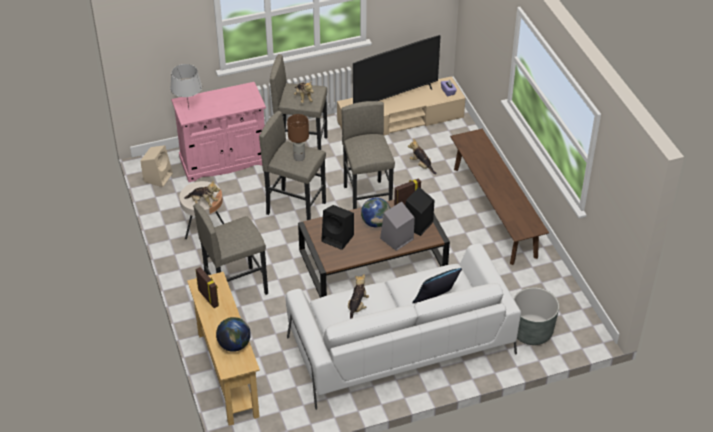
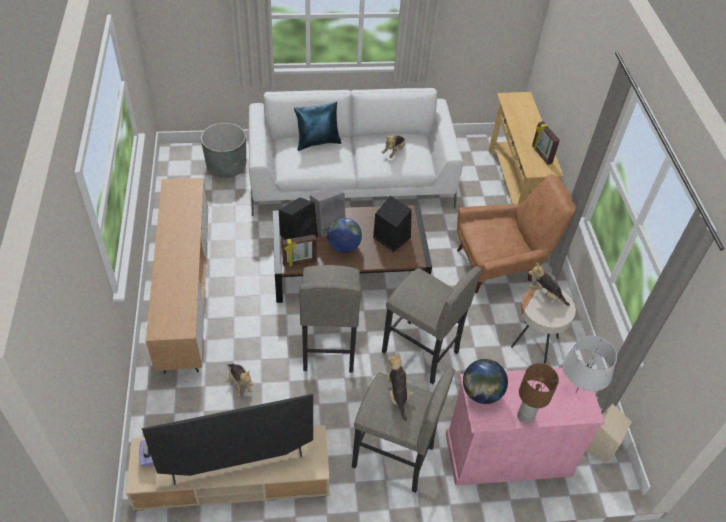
camera: 170 degrees left, 5 degrees up
(234, 345) = (517, 113): globe -> globe (481, 393)
(235, 288) = (501, 265): grey stool -> brown armchair
(299, 157) = (424, 290): brown table lamp -> brown table lamp (525, 416)
(494, 211) = (186, 295): brown bench -> brown tv stand

